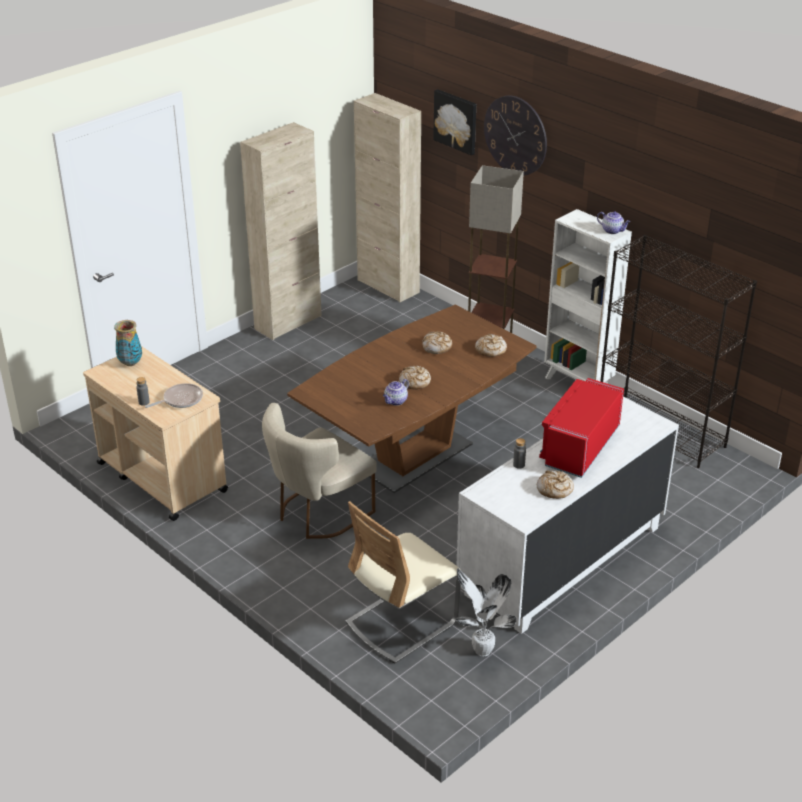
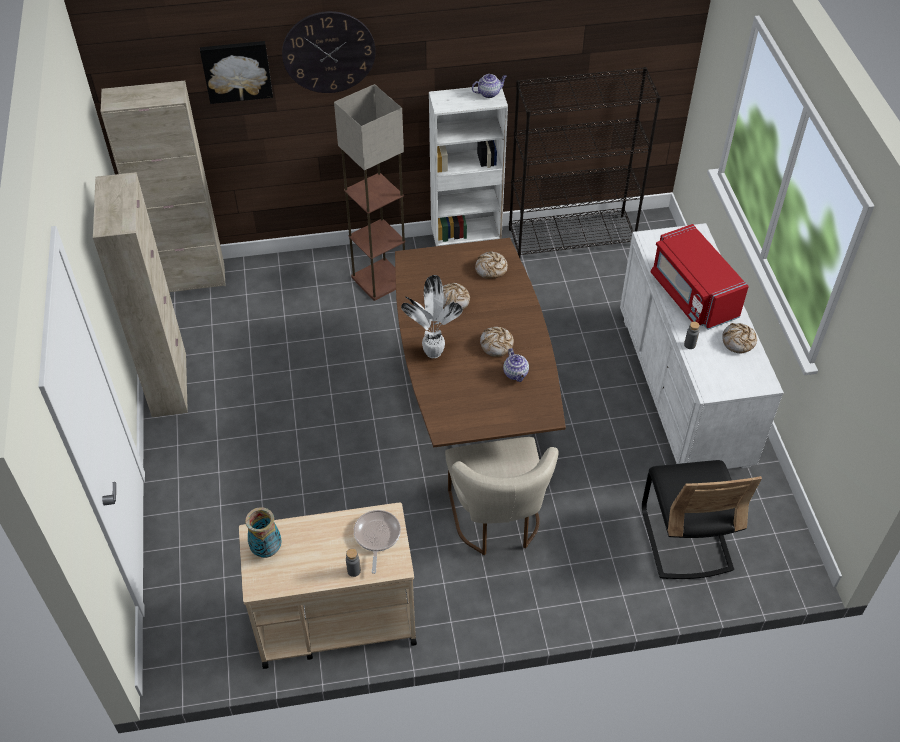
camera: 55 degrees left, 15 degrees up
(401, 623) = (685, 538): beige chair -> black chair
(481, 650) = (752, 504): potted plant -> potted plant (432, 353)

